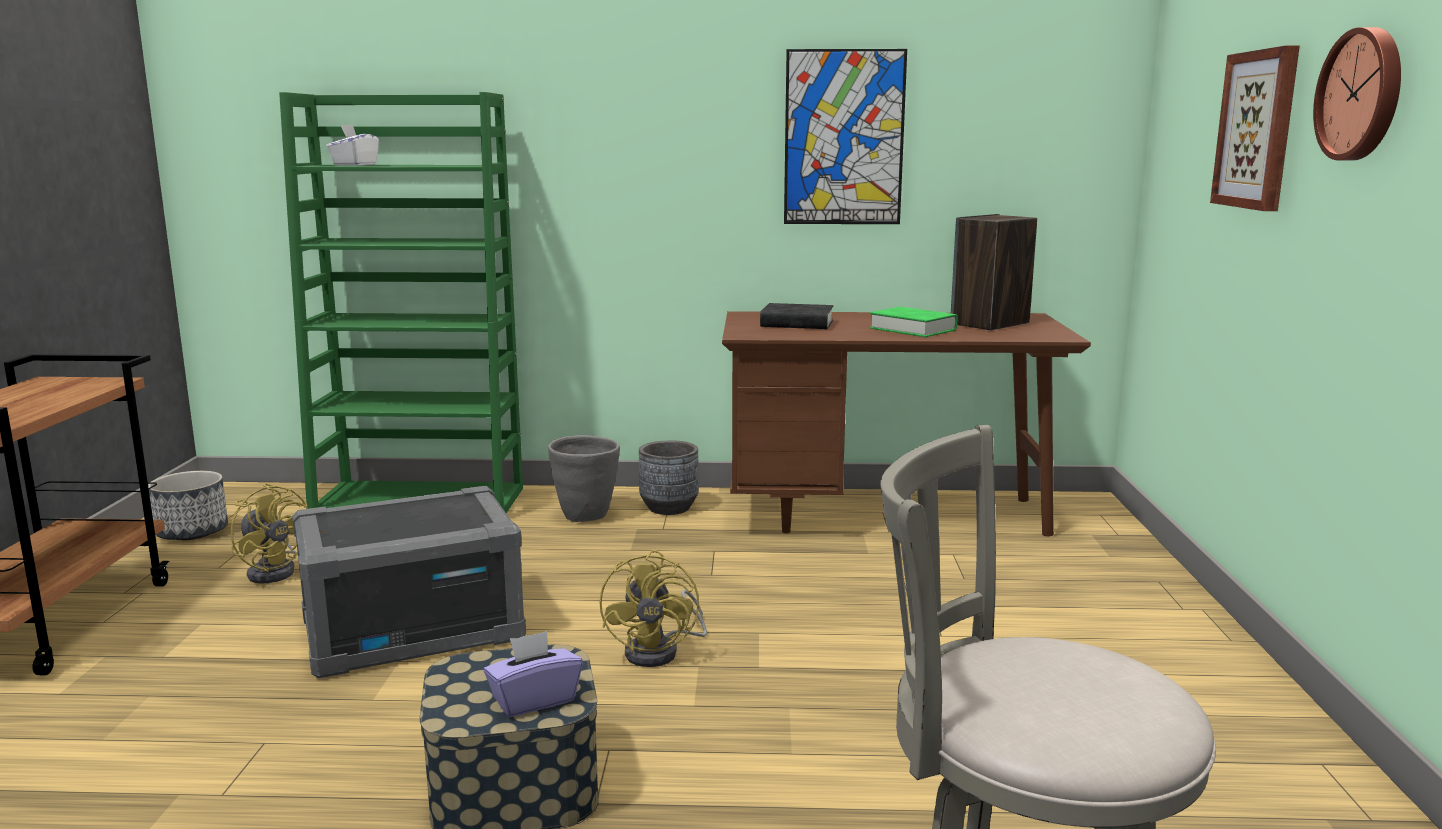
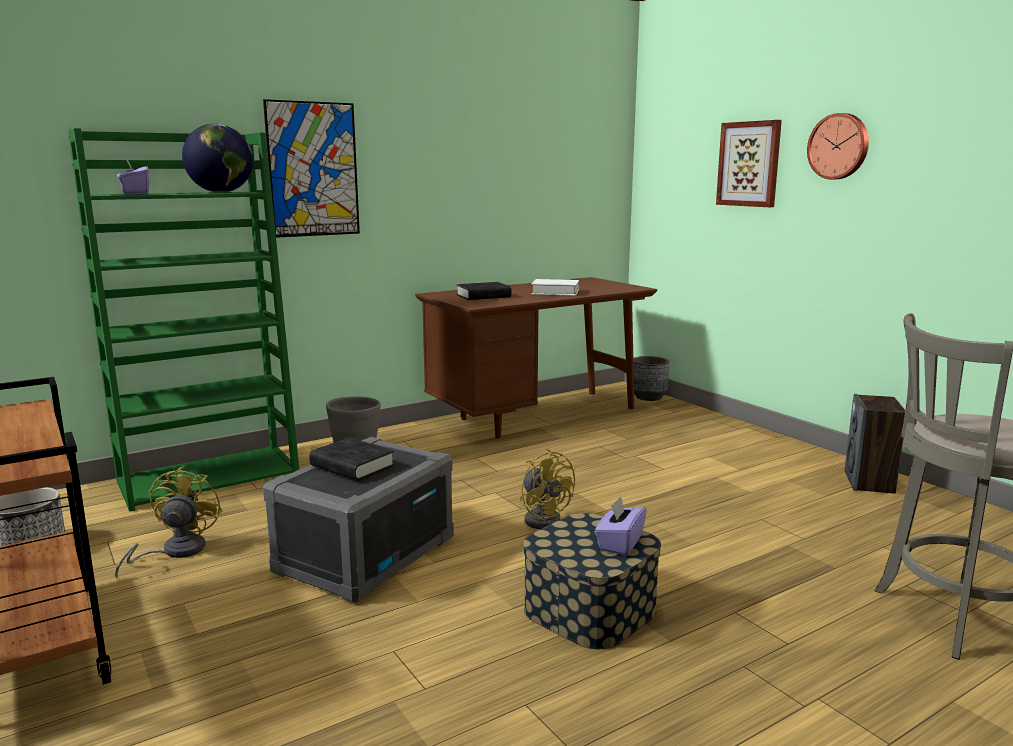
camera: 35 degrees left, 0 degrees up
(275, 571) = (175, 552): yellow fan -> yellow fan turned 90 degrees counterclockwise
(354, 165) = (135, 194): white tissue box -> purple tissue box
(401, 514) = (352, 466): none -> black book
(450, 165) = (221, 192): none -> globe
(669, 508) = (402, 440): grey planter -> grey planter (648, 397)
(844, 138) = (481, 169): picture -> picture (313, 169)
(913, 329) = (555, 292): green book -> white book
(990, 324) = (585, 285): speaker -> speaker (869, 482)

